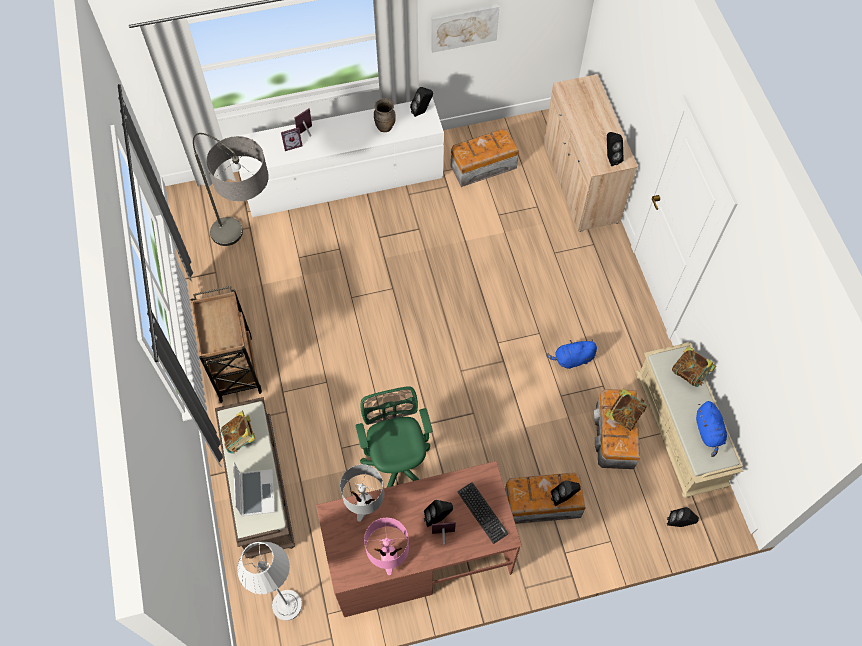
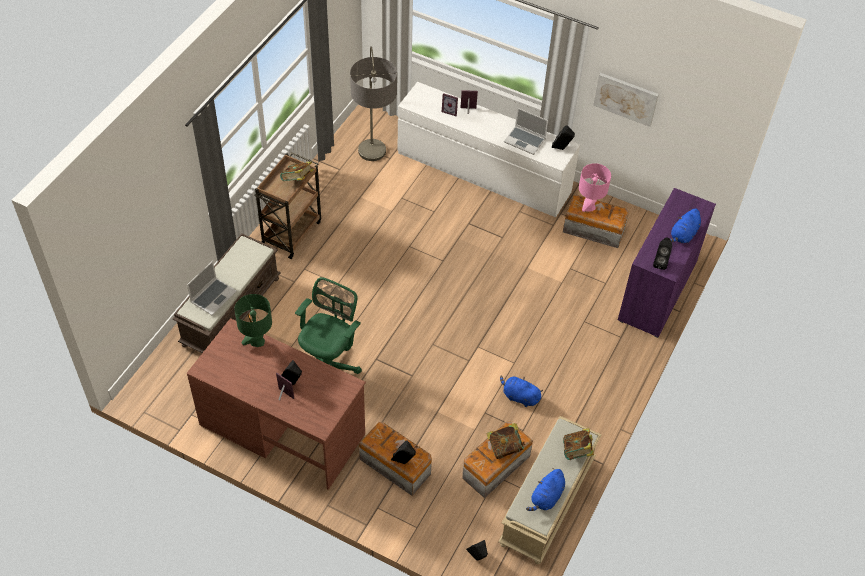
camera: 40 degrees right, 10 degrees down
(240, 438) = (237, 260): book -> book (297, 180)
(287, 605) = (174, 390): grey floor lamp -> none
(365, 506) = (257, 342): grey table lamp -> green table lamp
(385, 126) = (525, 141): brown vase -> laptop
(389, 557) = (238, 380): pink table lamp -> pink table lamp (589, 207)
(482, 512) = (322, 402): keyboard -> none
(580, 182) = (657, 291): beige cabinet -> purple cabinet
(602, 120) = (683, 235): none -> blue plush toy

